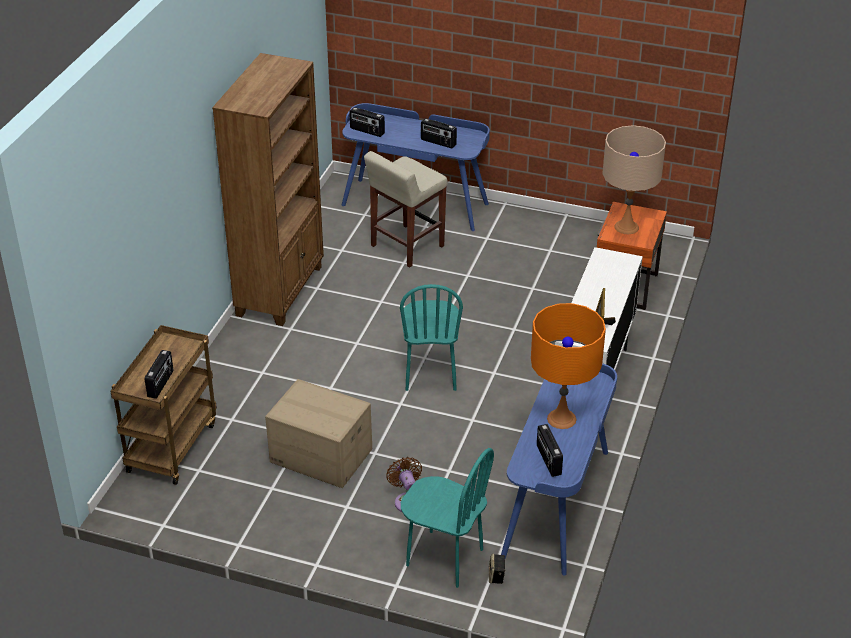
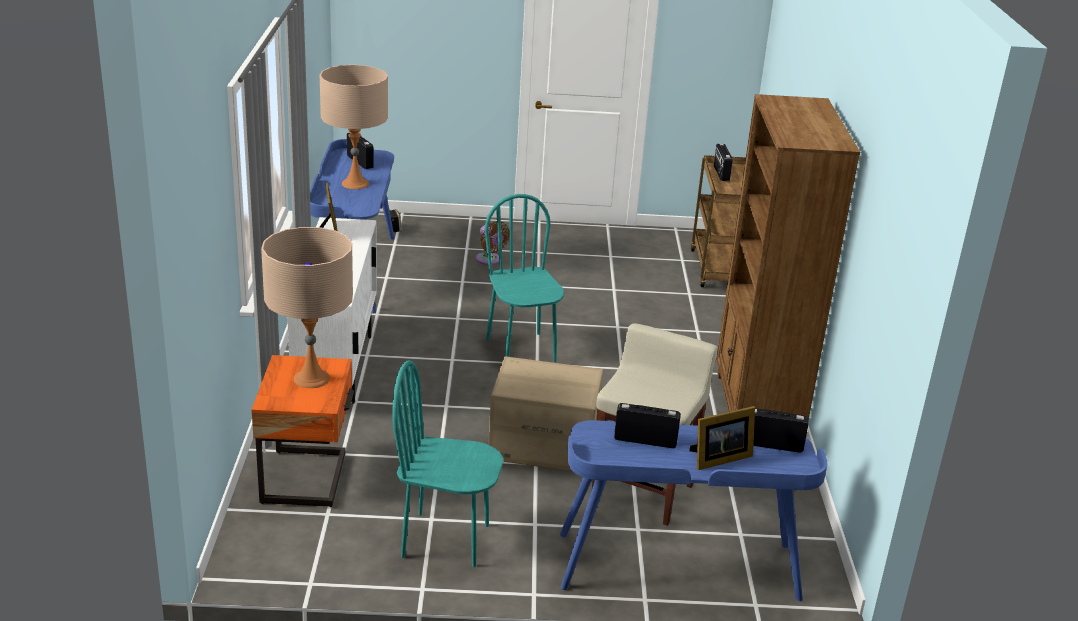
camera: 160 degrees right, 10 degrees down
(320, 456) = (585, 278): cardboard box -> cardboard box (543, 445)
(404, 128) = (718, 458): none -> picture frame
(444, 558) = (440, 234): turquoise chair -> turquoise chair (446, 540)
(561, 419) = (355, 183): orange table lamp -> beige table lamp

